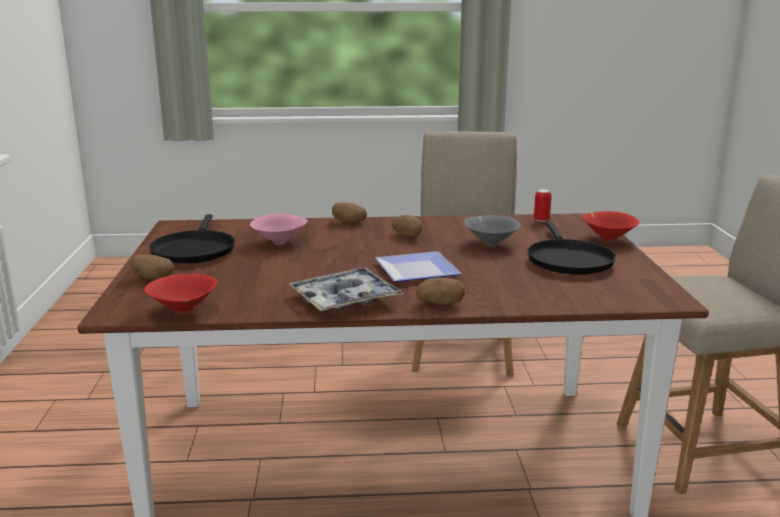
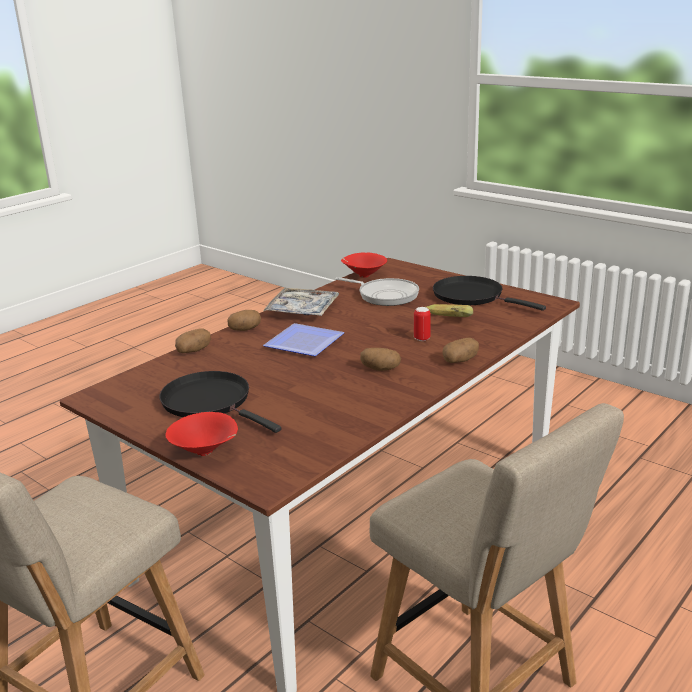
camera: 135 degrees right, 5 degrees up
(152, 278) = (431, 278): potato -> potato (194, 350)
(241, 280) = (385, 295): none -> frying pan
(281, 242) = (446, 323): pink bowl -> banana
(490, 243) = (302, 393): grey bowl -> none
(541, 220) = (310, 452): can -> can (422, 338)

